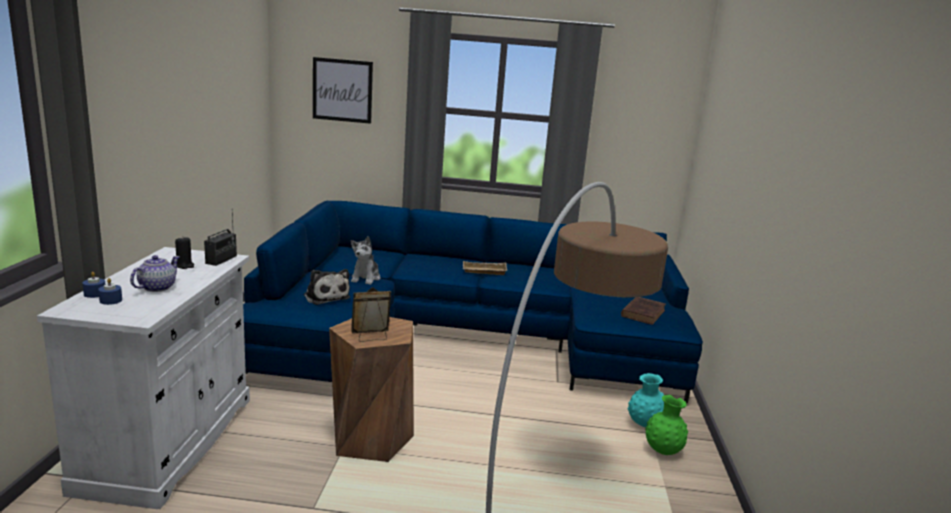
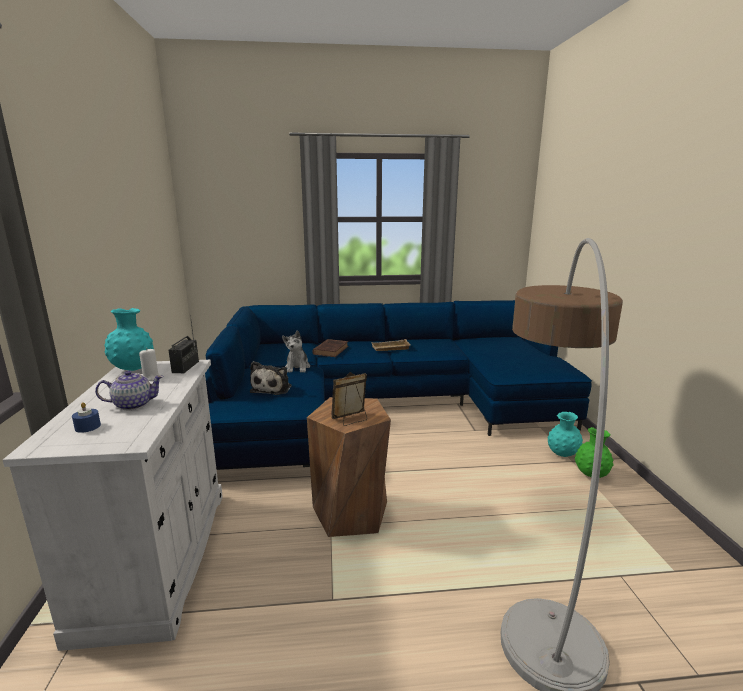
camera: 10 degrees left, 0 degrees up
(95, 294) = (65, 422): blue candle -> none
(156, 288) = (133, 404): teapot -> teapot turned 60 degrees clockwise
(172, 255) = (133, 369): none -> turquoise vase
(184, 266) = (151, 378): black candle -> white candle
(325, 296) = (273, 388): plush toy -> plush toy turned 60 degrees clockwise
(342, 90) = (243, 210): picture -> none
(643, 313) = (534, 363): brown book -> brown book (331, 350)

